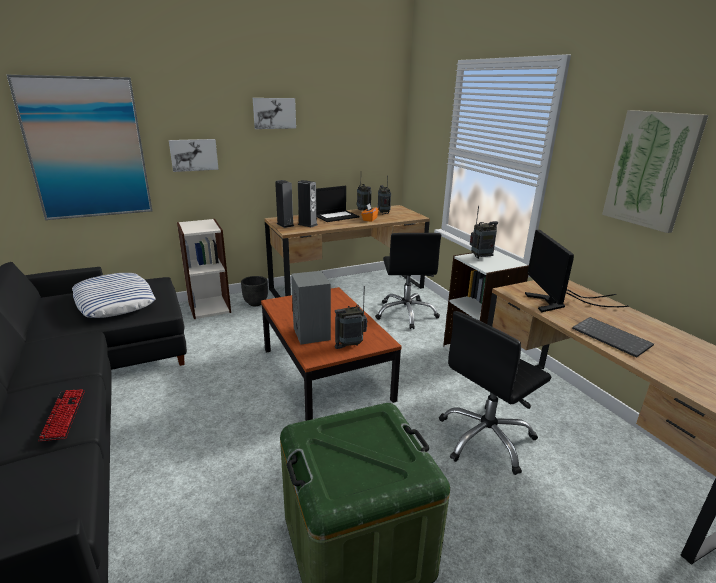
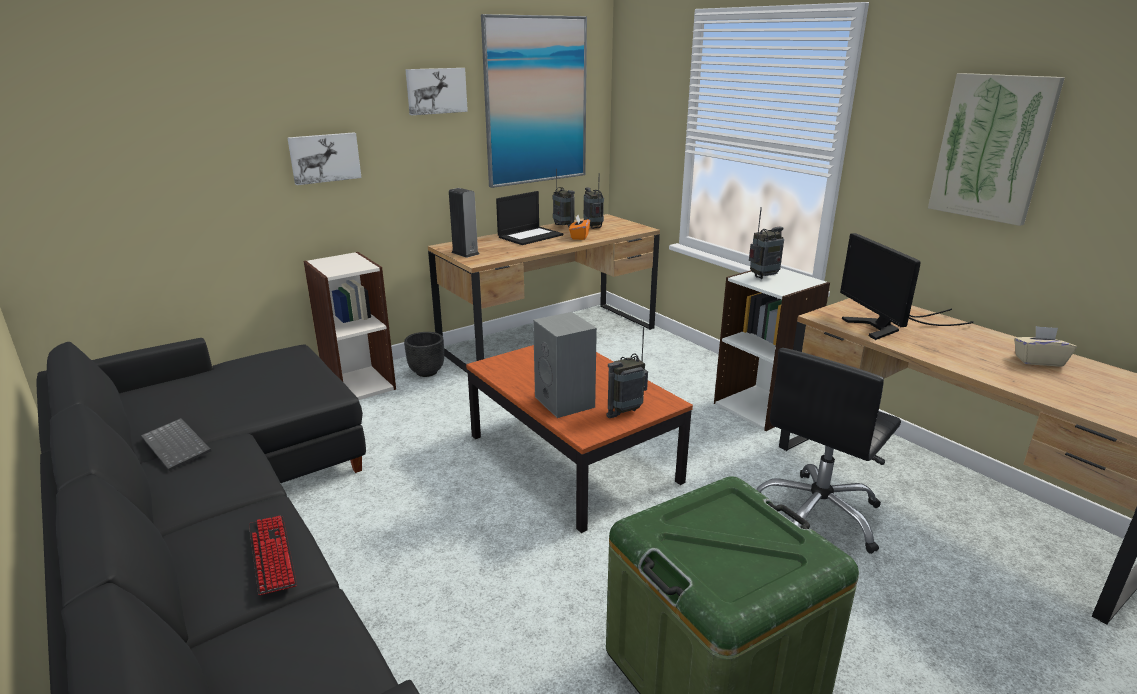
camera: 10 degrees left, 0 degrees up
(87, 149) = (165, 157): picture -> picture (536, 101)
(114, 301) = (246, 387): pillow -> none
(307, 224) = (497, 250): speaker -> none
(406, 314) = (646, 365): black office chair -> none
(612, 338) = (974, 362): keyboard -> keyboard (178, 445)
(668, 342) = (1038, 361): none -> beige tissue box

